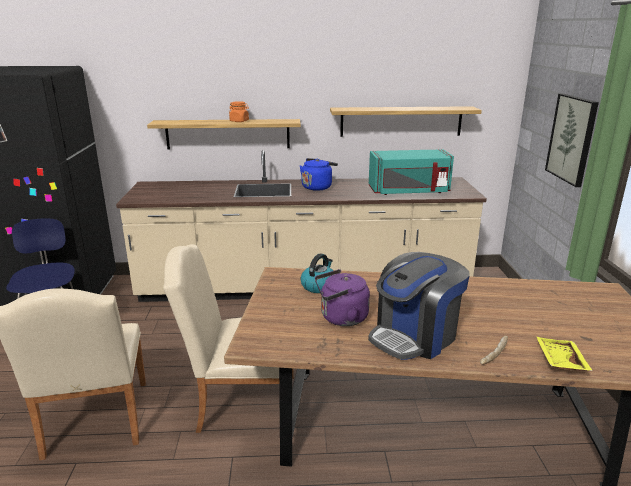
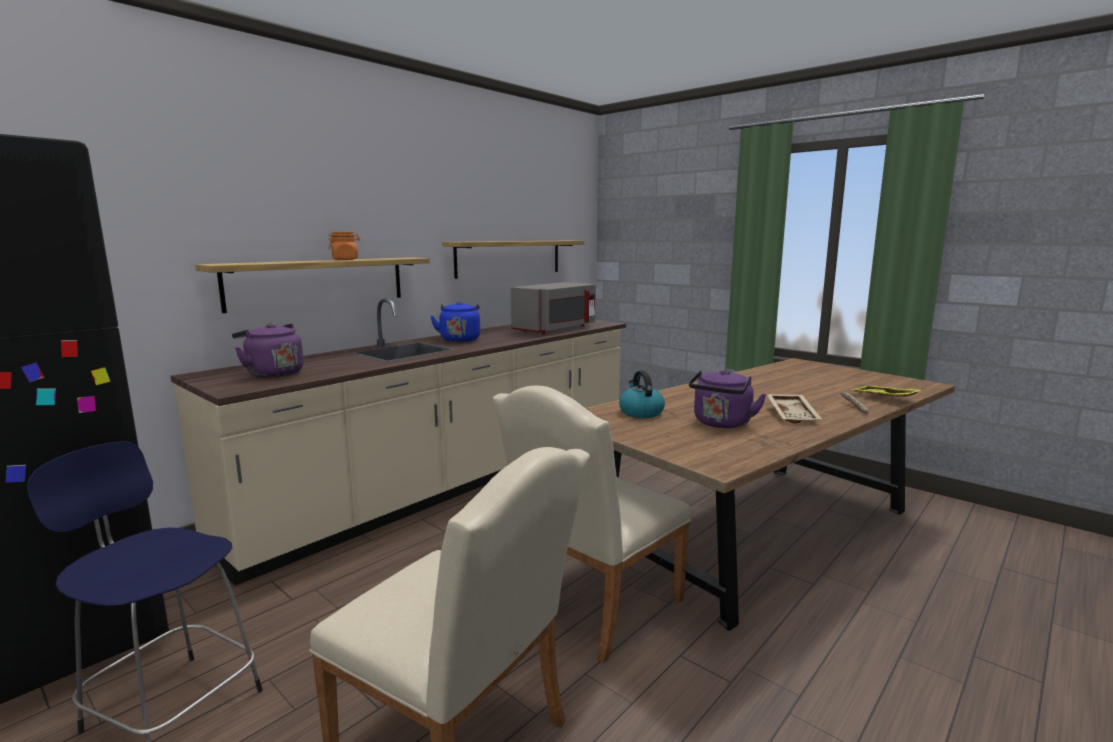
camera: 45 degrees left, 10 degrees down
(169, 192) = (272, 374): none -> purple kettle
(409, 191) = (556, 329): turquoise microwave -> grey microwave
(415, 336) = (793, 415): coffee machine -> beige tray
(572, 139) = (687, 254): picture -> none

